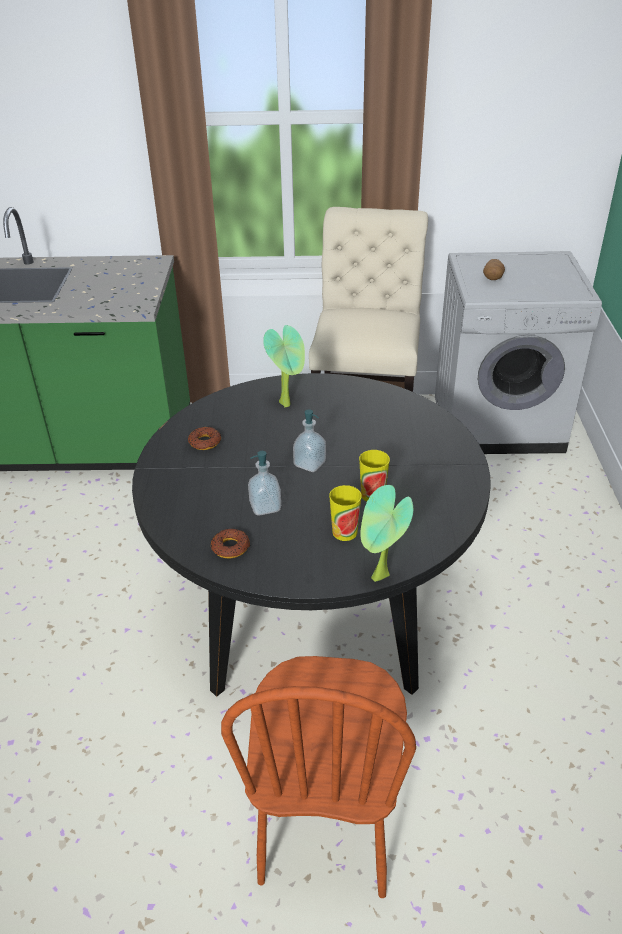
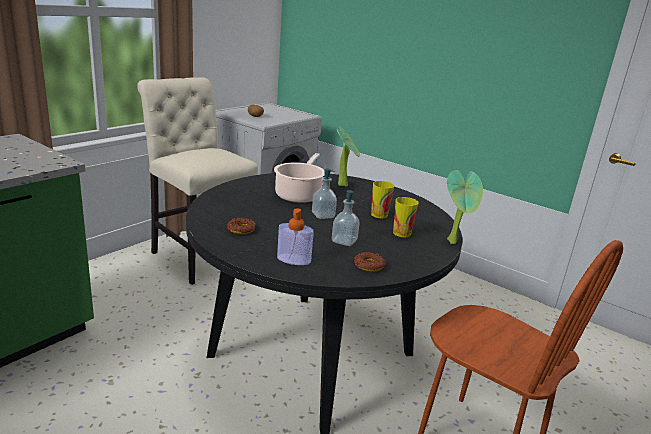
camera: 55 degrees left, 15 degrees down
(183, 500) = (293, 259): none -> soap dispenser
(288, 403) = (250, 196): potted plant -> potted plant (344, 184)
(339, 424) = (299, 195): none -> cooking pot

